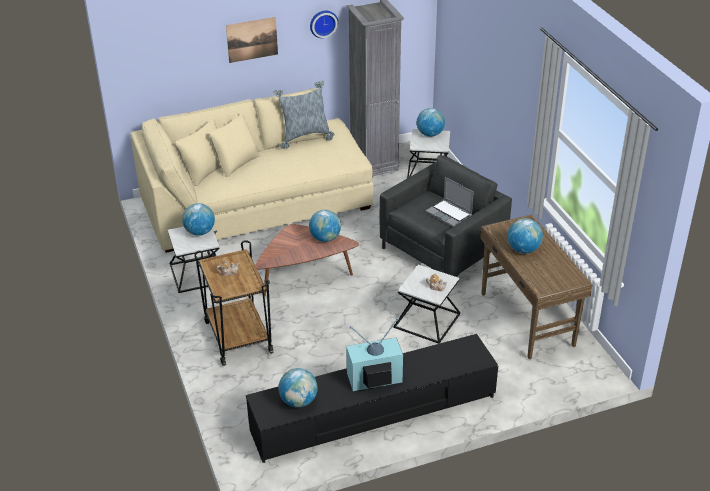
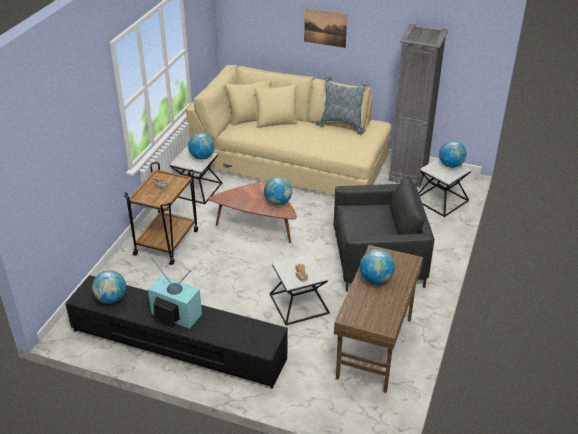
camera: 40 degrees right, 0 degrees up
(323, 23) = (388, 33): wall clock -> none
(449, 214) = (377, 228): laptop -> none

